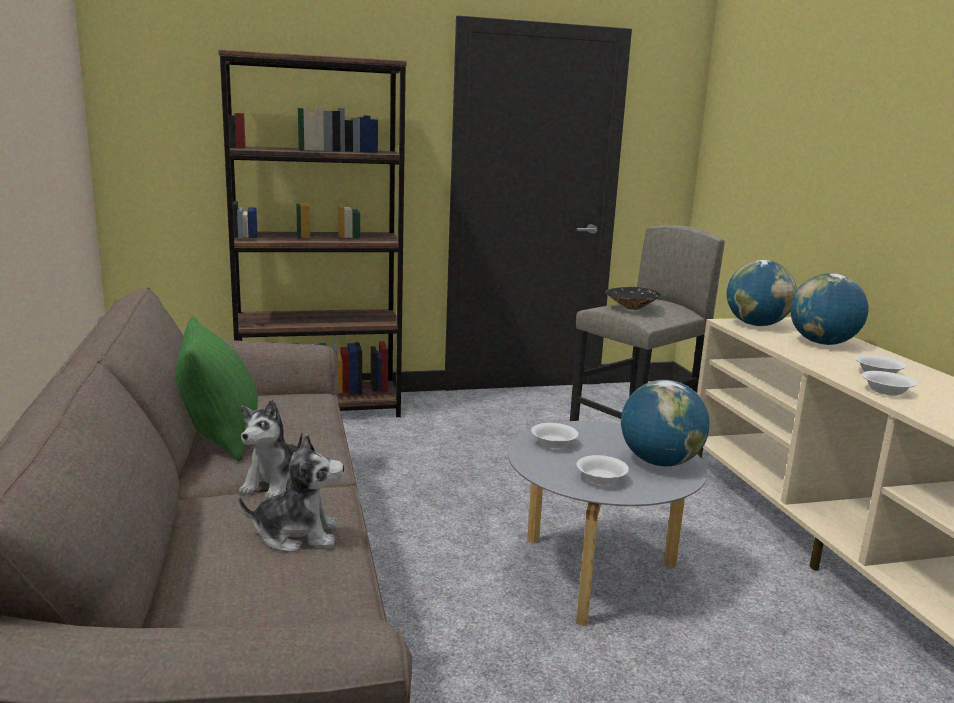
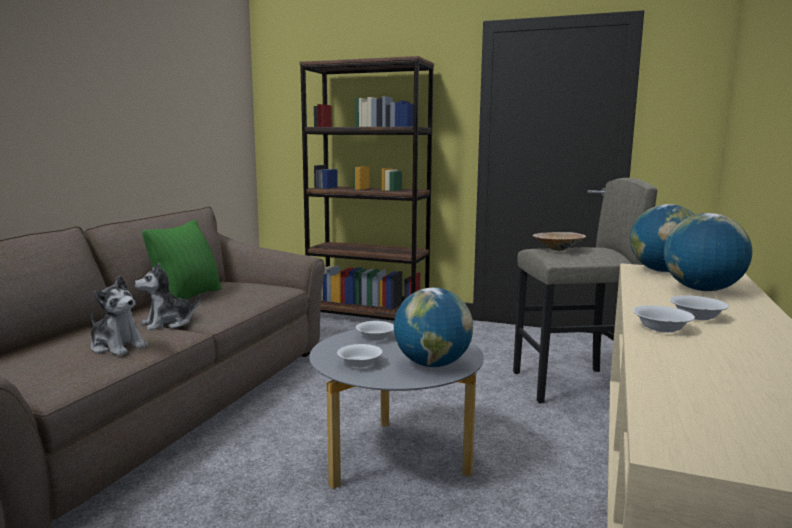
camera: 35 degrees right, 5 degrees down
(630, 308) = (557, 249): black bowl -> beige bowl

